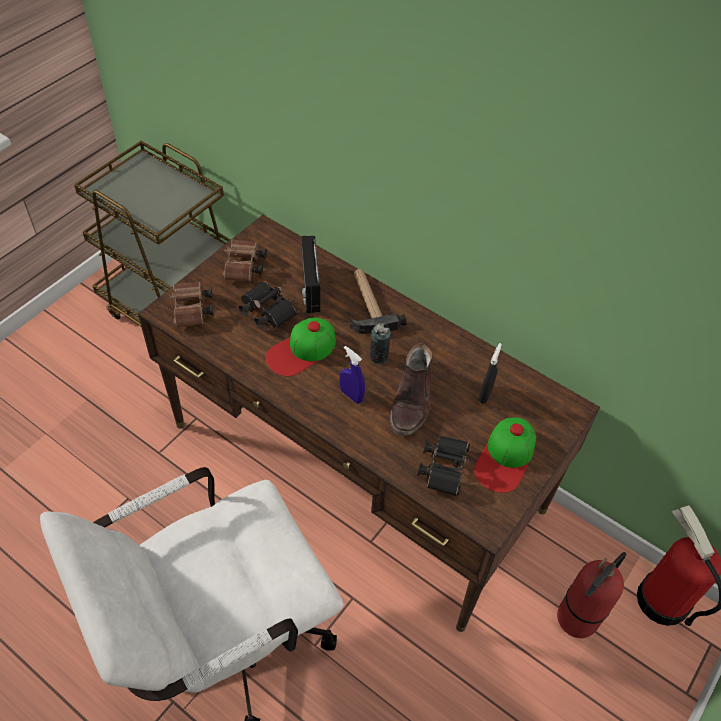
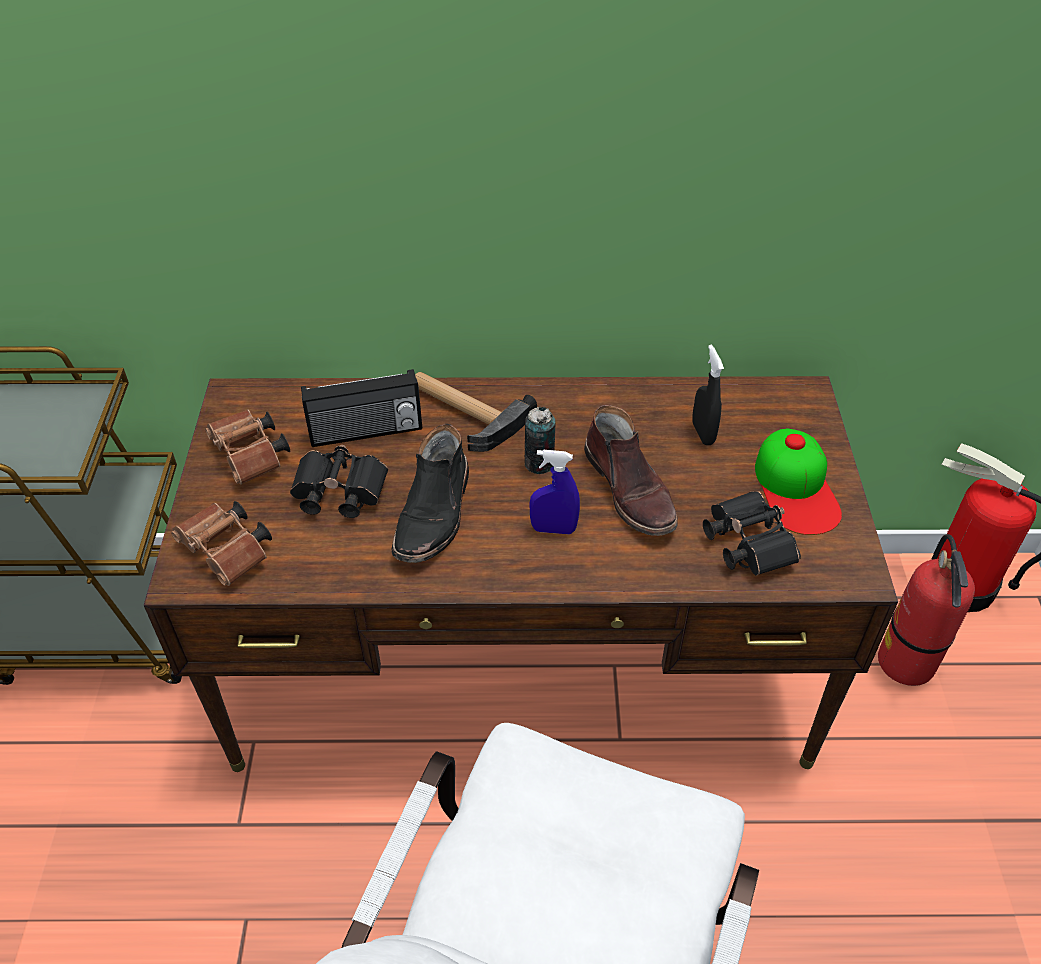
camera: 35 degrees left, 5 degrees down
(301, 350) = (434, 514): cap -> black boot
(309, 287) = (366, 432): radio -> radio turned 60 degrees counterclockwise

